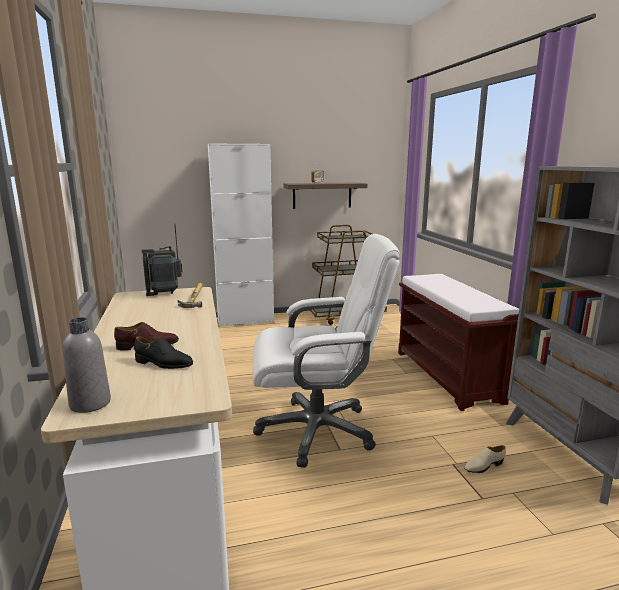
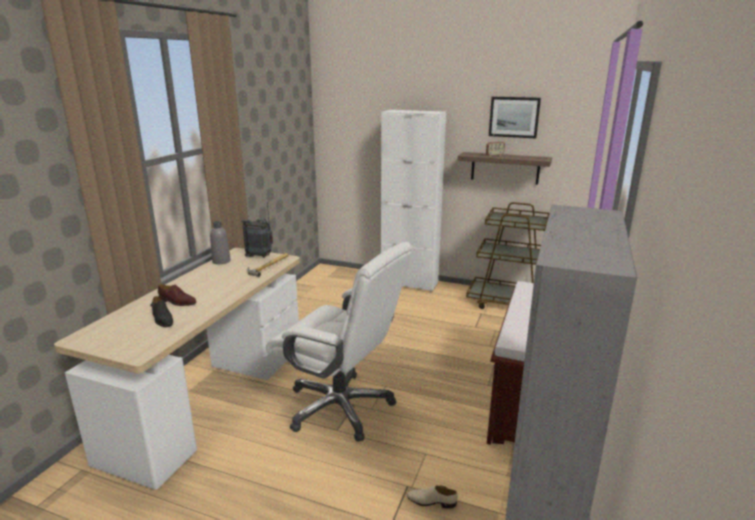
camera: 35 degrees right, 5 degrees up
(90, 403) = (92, 335): grey bottle -> grey bottle (221, 261)
(326, 148) = (514, 117): none -> picture

